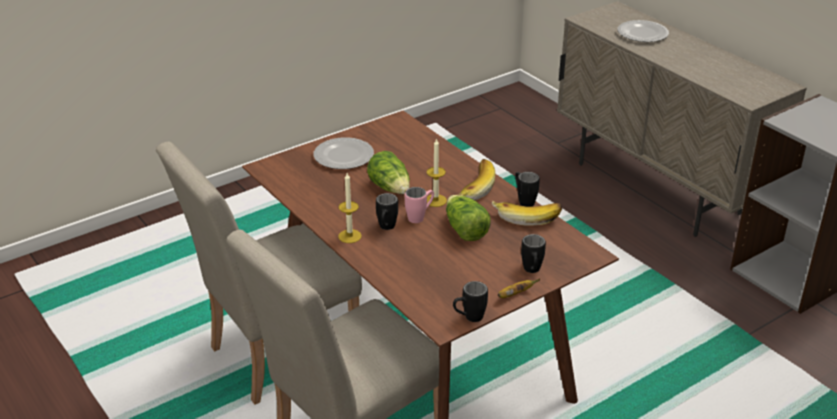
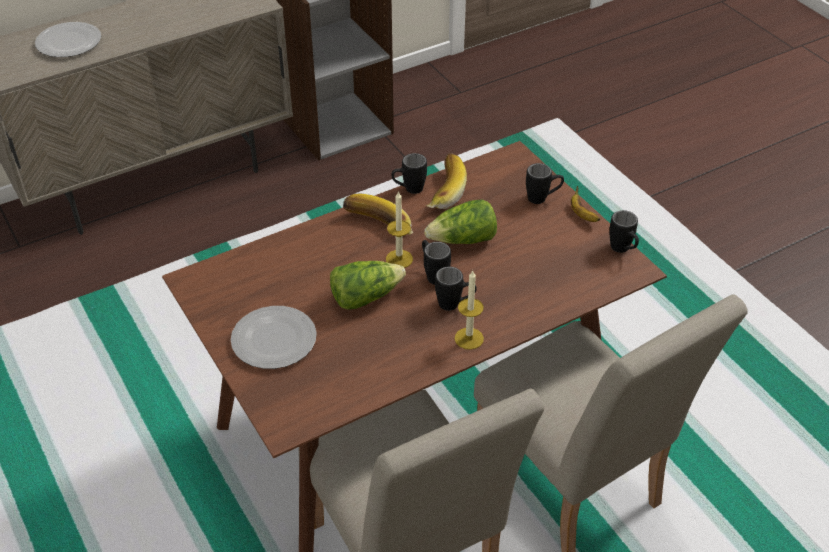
camera: 85 degrees left, 10 degrees up
(420, 217) = (433, 274): pink mug -> black mug

